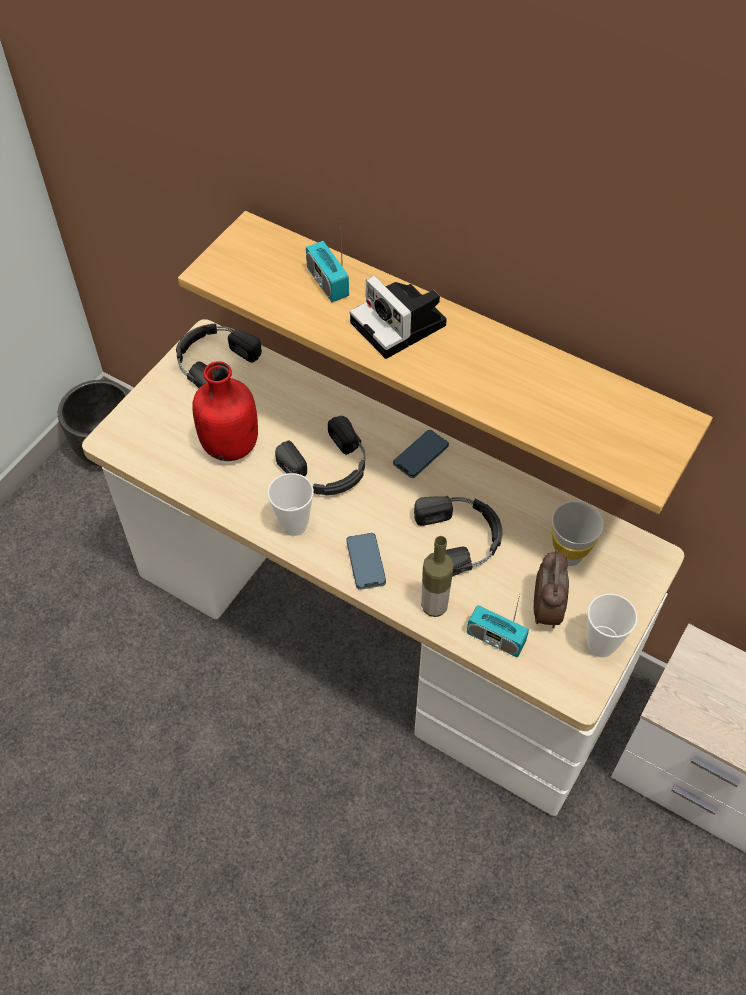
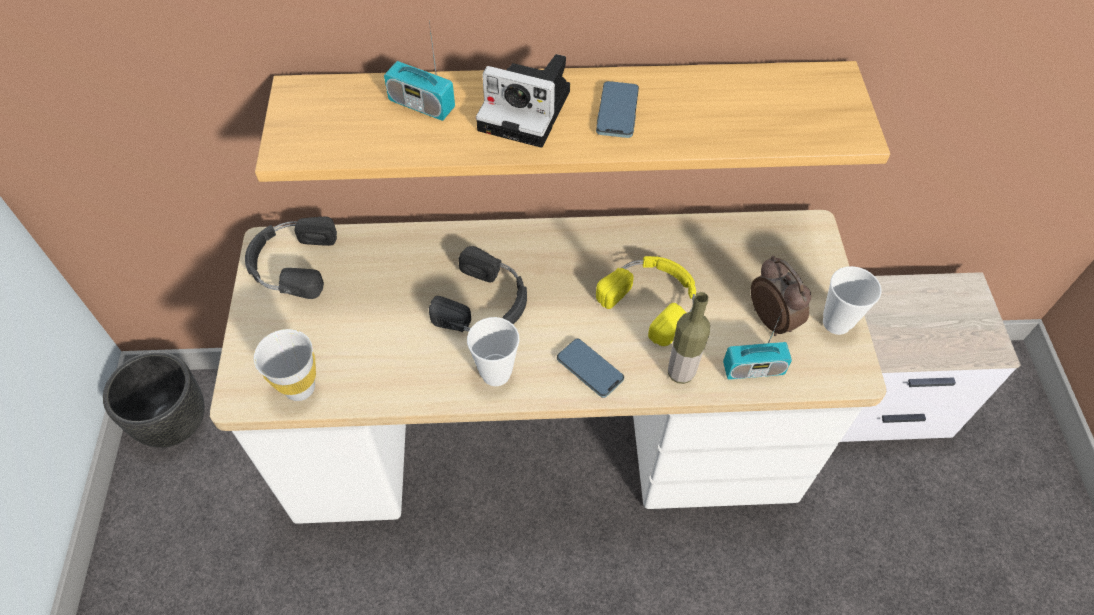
camera: 35 degrees left, 0 degrees up
(231, 444) = (373, 332): red bottle -> none
(421, 455) = (559, 247): phone -> phone (617, 112)
(461, 538) = (652, 299): black headphones -> yellow headphones
(568, 555) = (749, 263): white cup -> white cup (300, 388)

